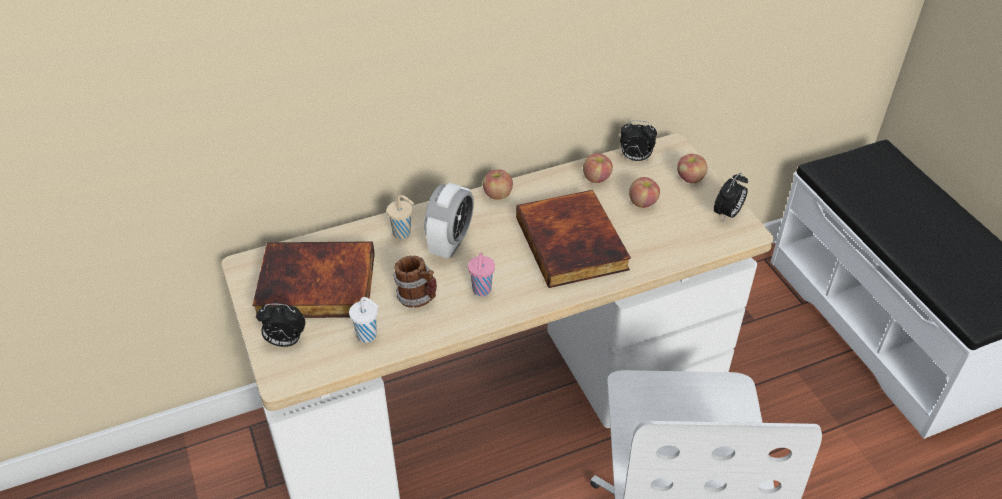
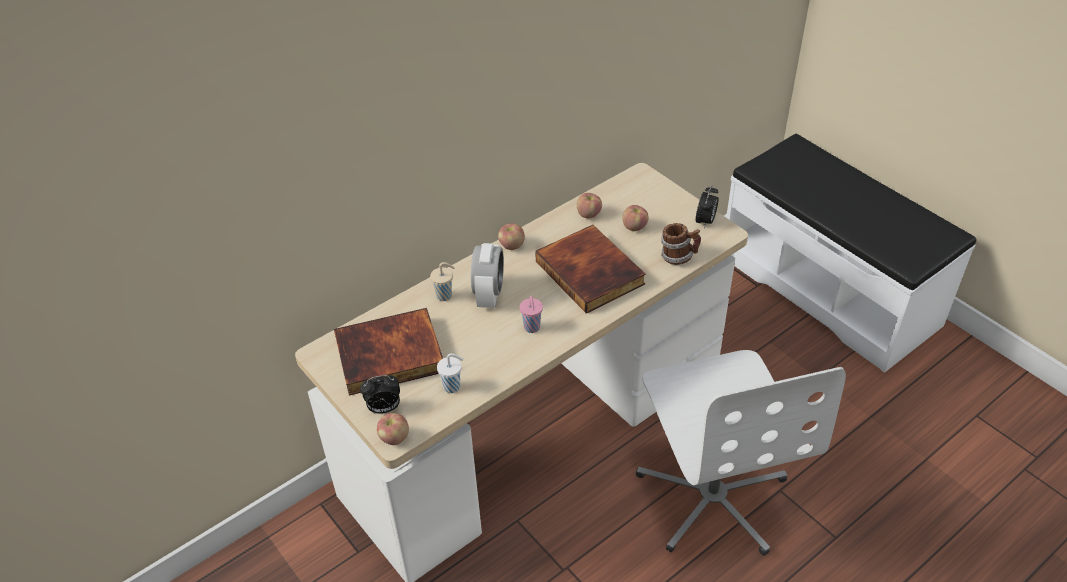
camera: 15 degrees left, 0 degrees up
(418, 298) = (482, 346): mug -> mug (678, 257)
(635, 158) = (614, 191): alarm clock -> none
(690, 179) = (665, 199): apple -> apple (394, 438)

